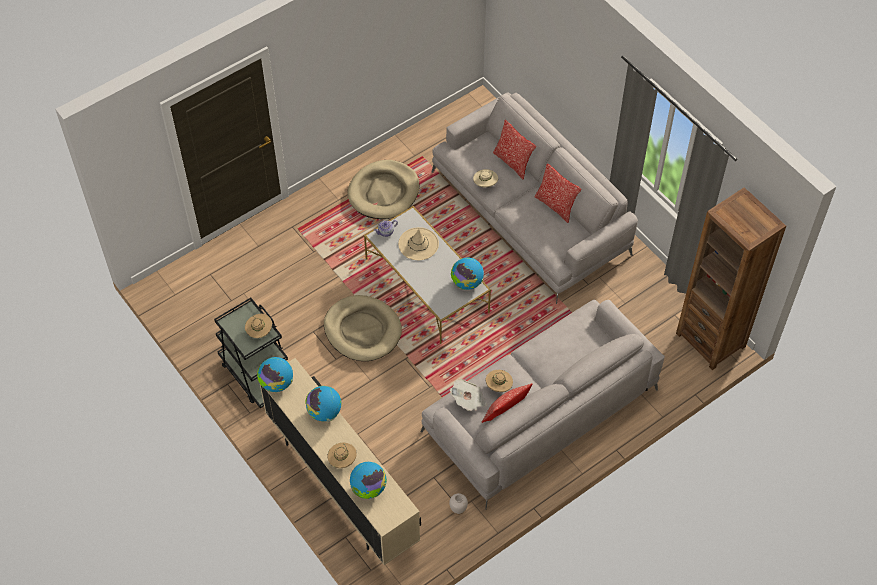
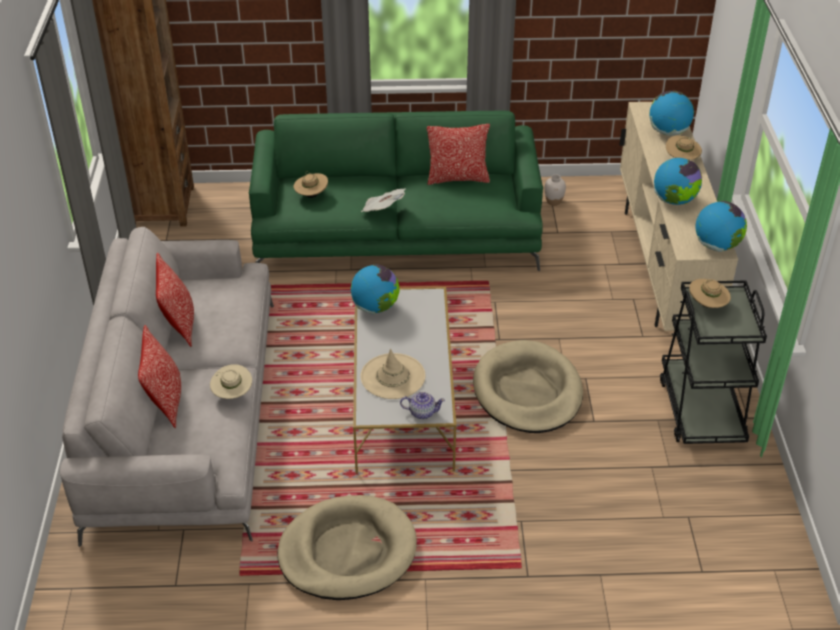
camera: 145 degrees left, 15 degrees down
(468, 400) = (485, 202): newspaper -> newspaper (383, 210)
(498, 386) = (442, 199): beige hat -> beige hat (311, 195)
(540, 411) = (397, 231): grey sofa -> green sofa

